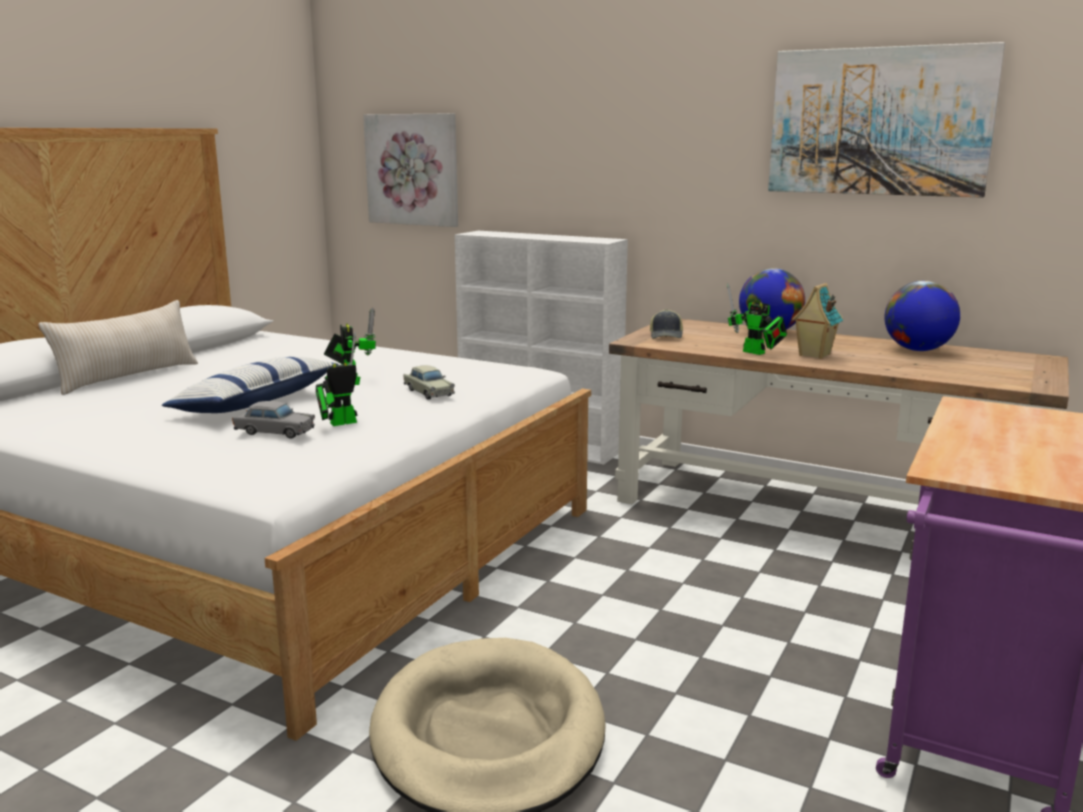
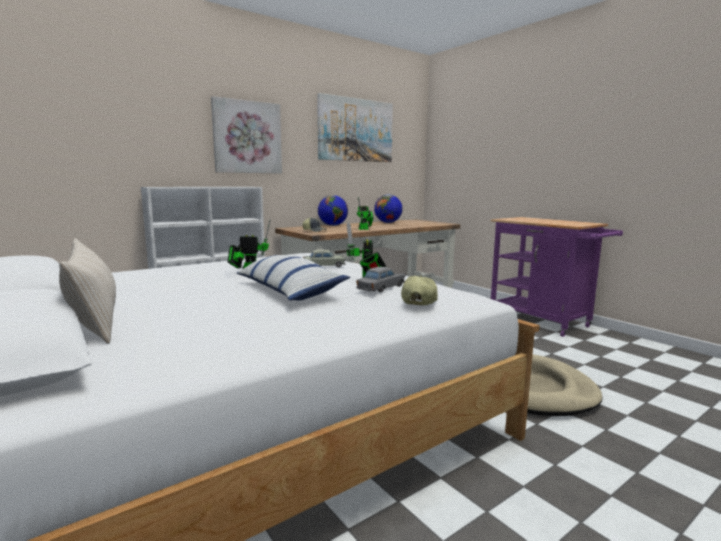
camera: 65 degrees left, 5 degrees down
(216, 455) = (418, 301): none -> cap
(413, 169) = (66, 141): picture -> picture (247, 137)
(813, 355) = (378, 227): toy house -> none

